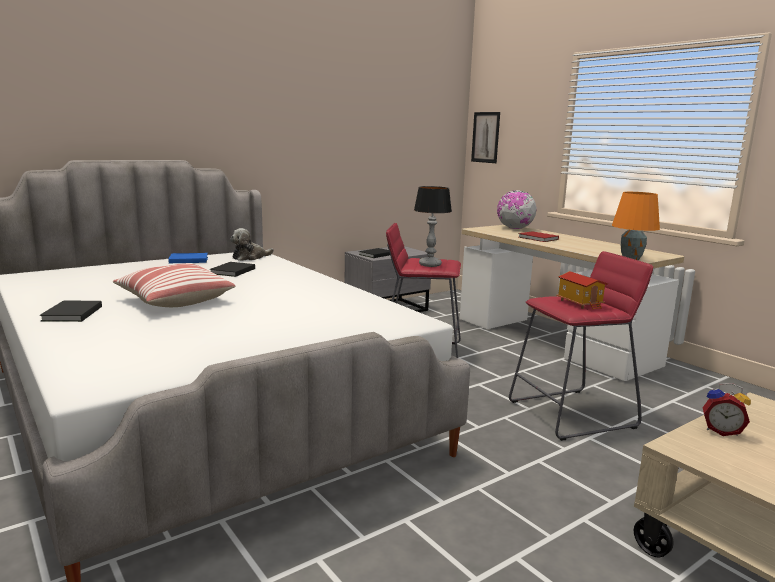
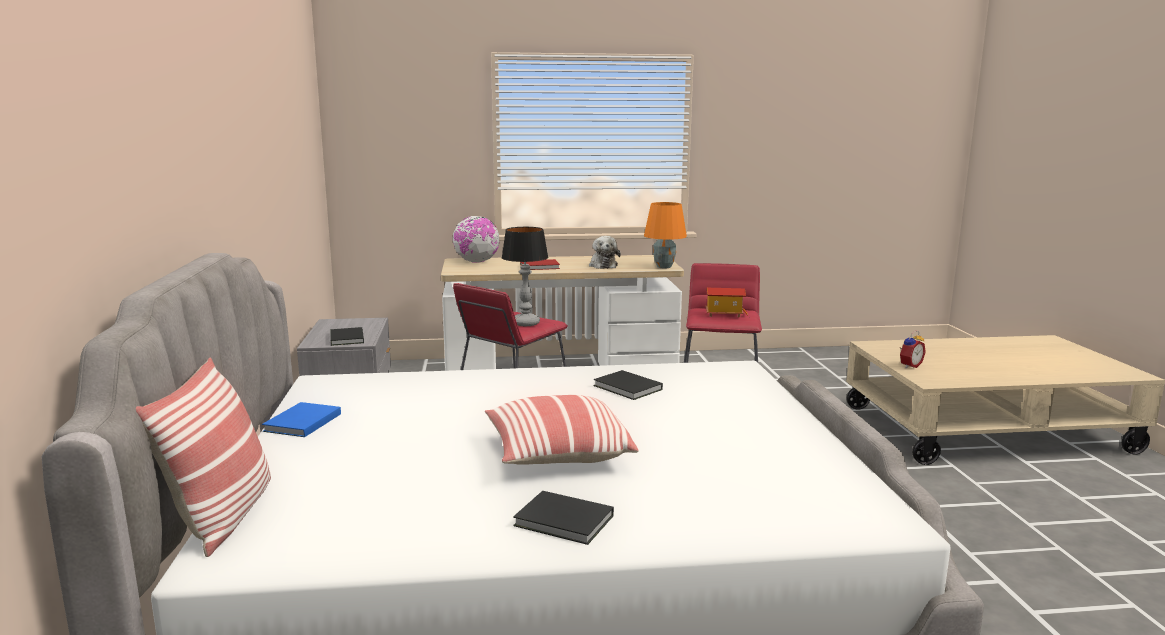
camera: 60 degrees left, 0 degrees up
(68, 269) = (223, 516): none -> pillow
(231, 271) = (425, 407): black book -> black book (628, 388)
(250, 257) = (350, 387): plush toy -> plush toy (603, 265)
(485, 137) = (362, 151): picture -> none

